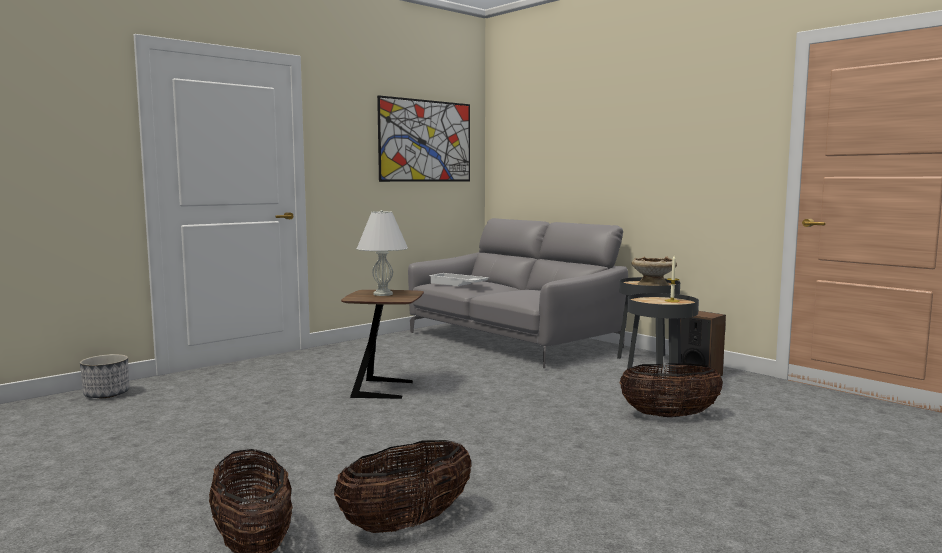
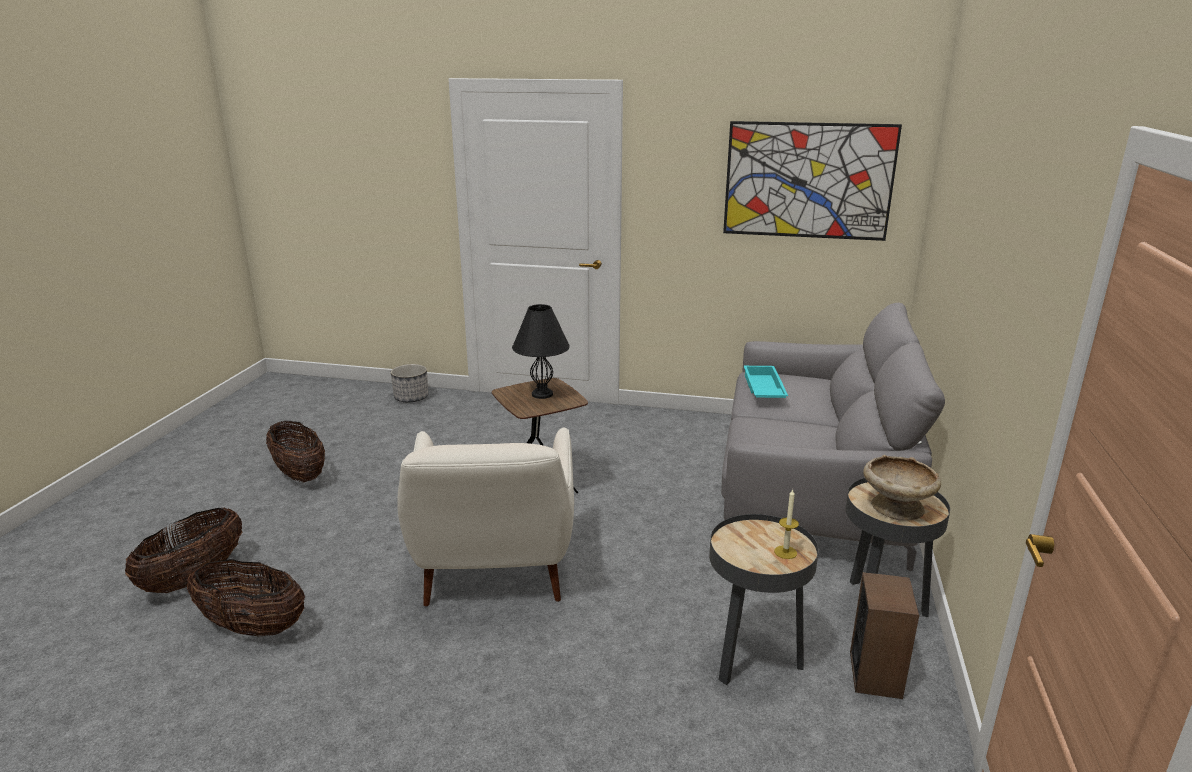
camera: 55 degrees right, 15 degrees up
(383, 294) = (542, 394): white table lamp -> black table lamp
(457, 284) = (762, 389): white tray -> turquoise tray
(473, 424) = (495, 571): none -> white armchair
(669, 416) = (653, 695): basket -> basket (299, 474)

